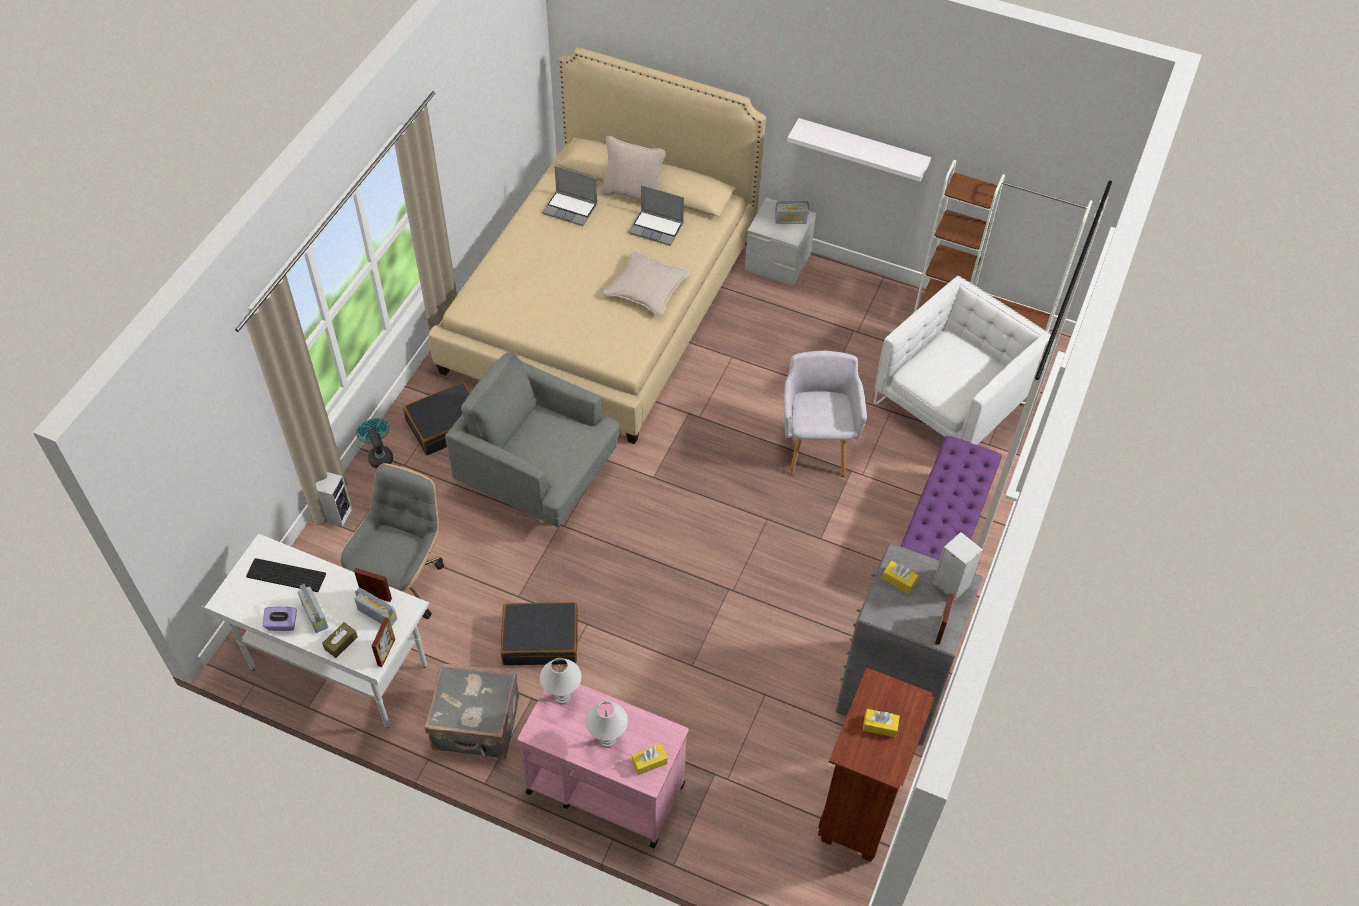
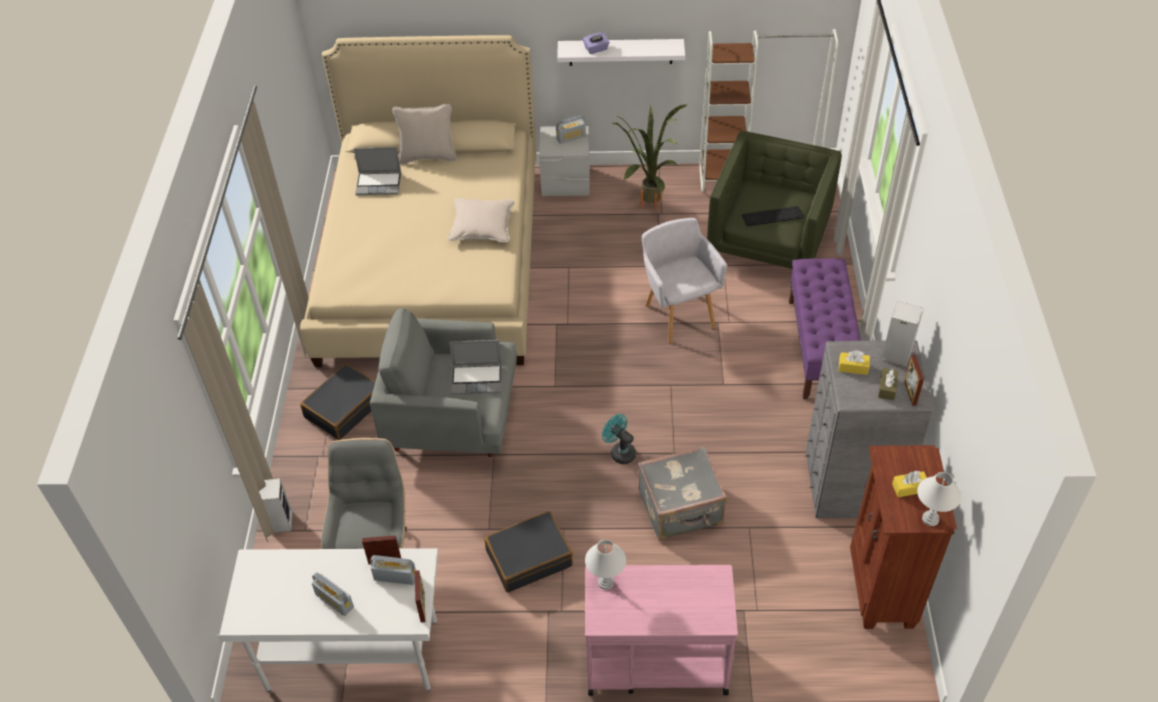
camera: 20 degrees left, 5 degrees down
(282, 624) = (306, 621): purple tissue box -> purple tissue box (596, 49)
(285, 576) = (286, 577): keyboard -> keyboard (772, 217)
(341, 643) = (374, 616): brown tissue box -> brown tissue box (887, 388)
(379, 455) = (294, 456): turquoise fan -> turquoise fan (620, 452)
(476, 725) = (511, 655): grey suitcase -> grey suitcase (681, 509)
(607, 740) = (667, 603): white table lamp -> white table lamp (930, 519)
(649, 762) = (714, 607): yellow tissue box -> none
(657, 228) = (464, 176): laptop -> laptop (477, 379)
(845, 319) = (646, 207): none -> potted plant
(950, 405) = (768, 244): white armchair -> green armchair

